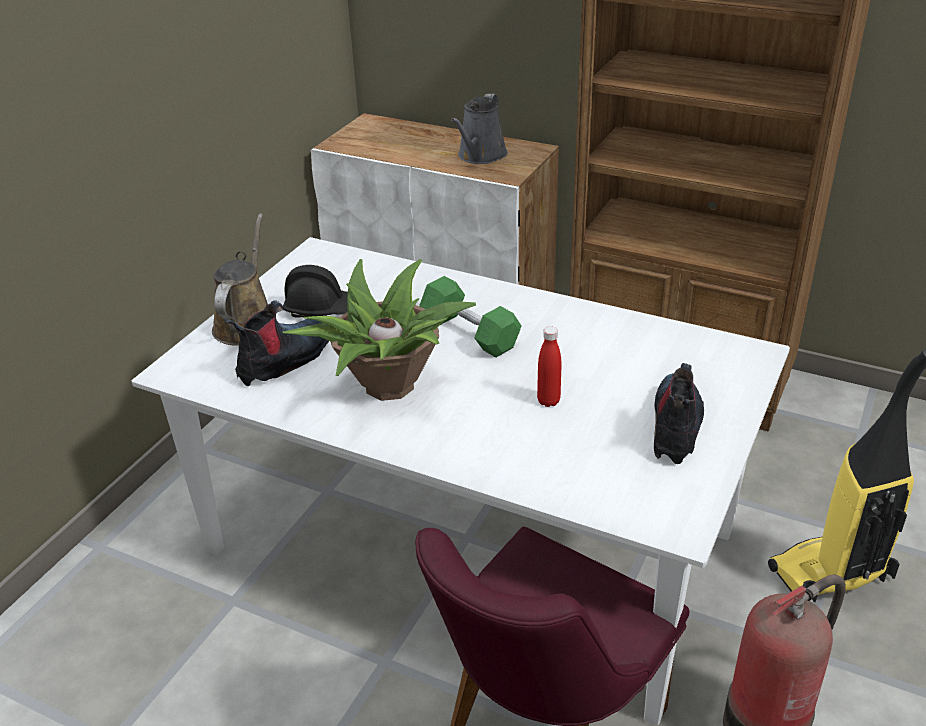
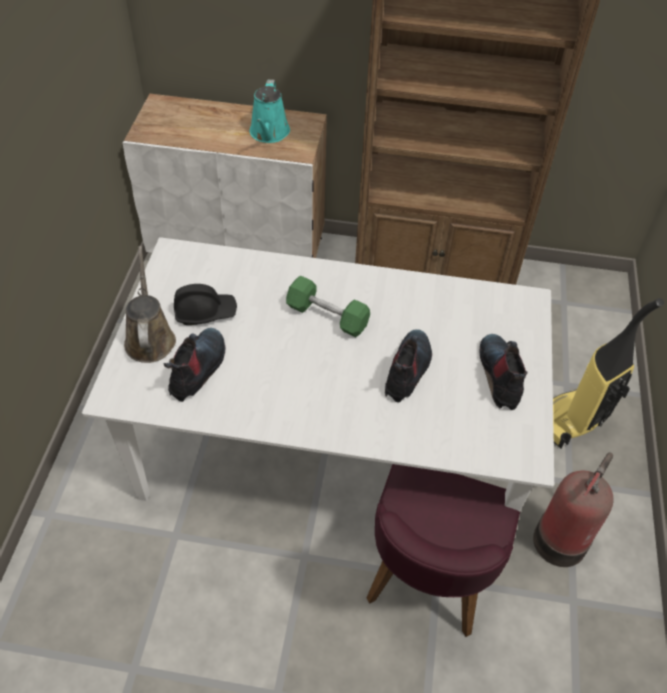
camera: 20 degrees left, 15 degrees up
(388, 387) = (288, 380): potted plant -> none
(480, 156) = (269, 133): grey watering can -> turquoise watering can
(548, 401) = (408, 371): red bottle -> boot

